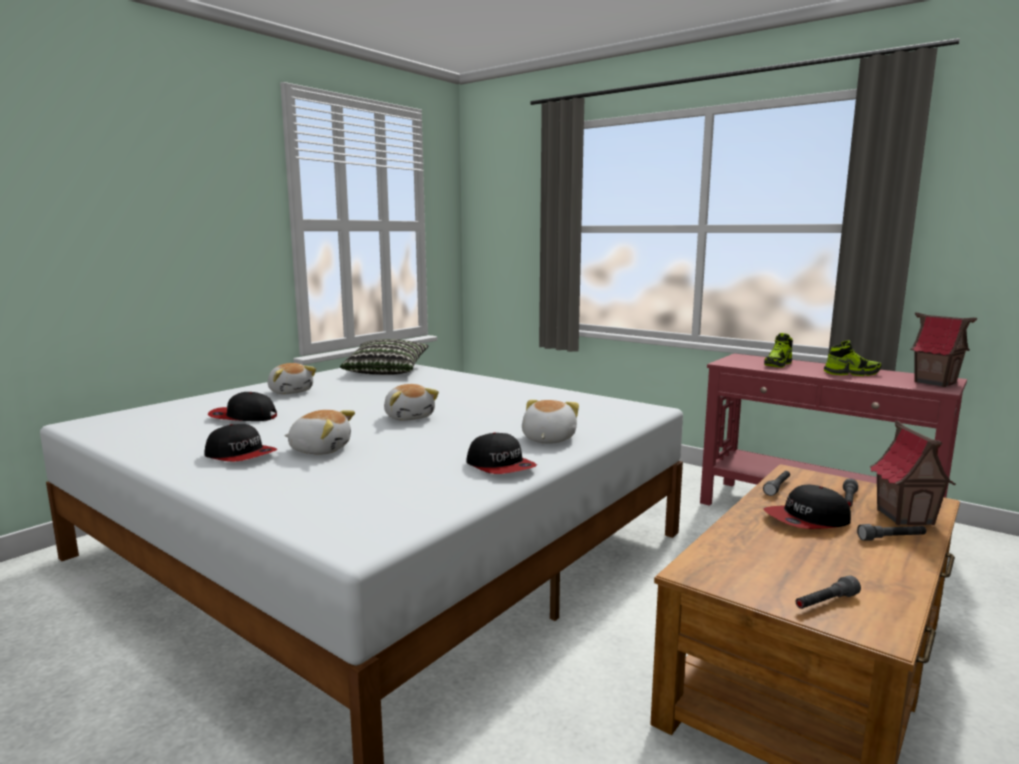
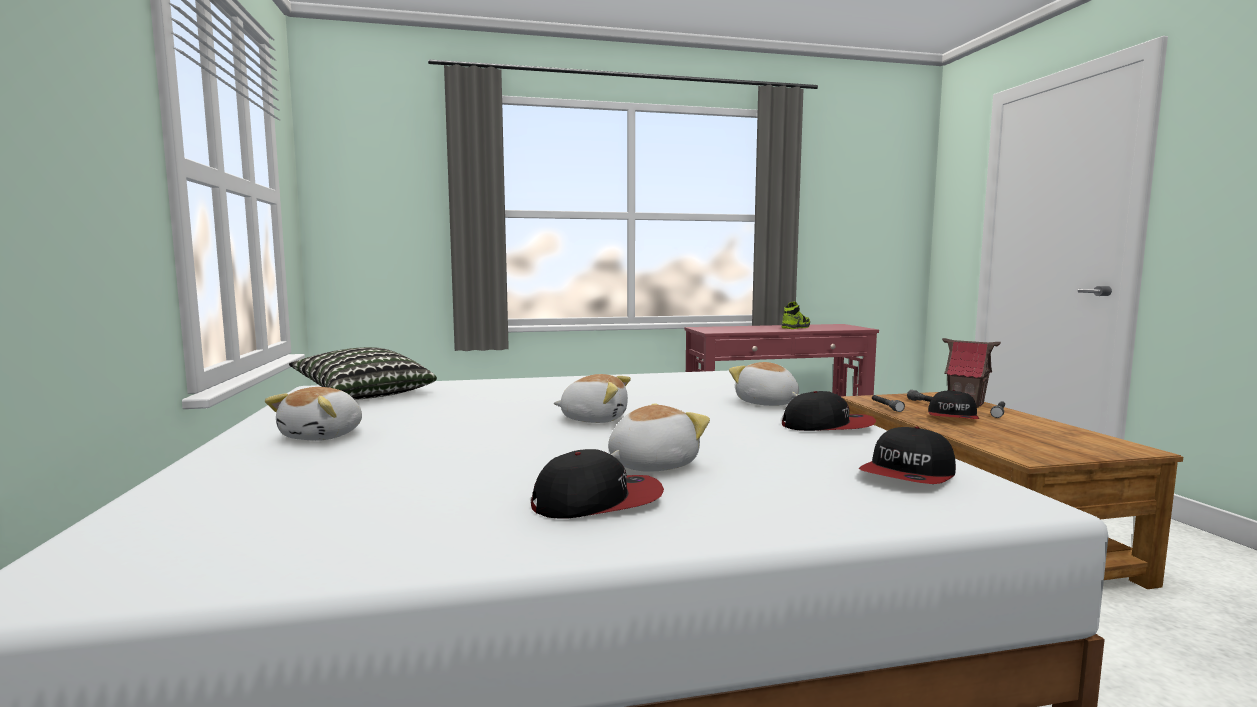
camera: 50 degrees left, 5 degrees down
(243, 417) = (389, 474): cap -> cap (909, 475)
(291, 391) = (324, 436): plush toy -> plush toy turned 105 degrees clockwise
(778, 364) = (742, 328): shoe -> none
(825, 602) = (1094, 447): grey flashlight -> none
(935, 382) = (844, 326): toy house -> none

